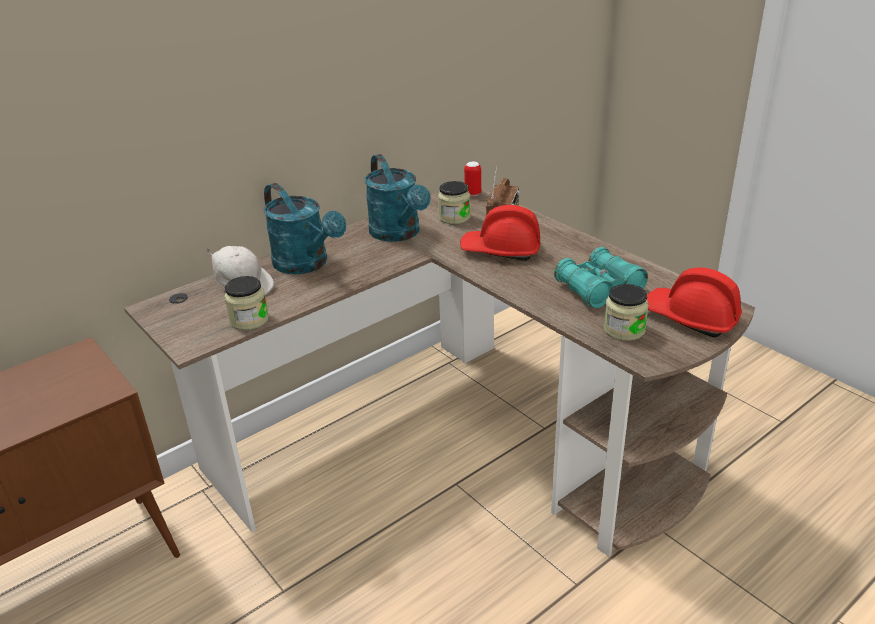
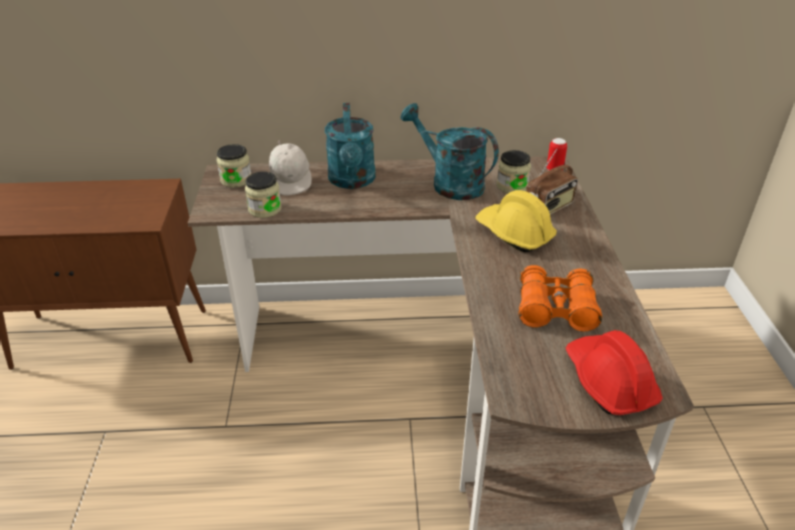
camera: 35 degrees right, 5 degrees up
(399, 234) = (449, 183): turquoise watering can -> turquoise watering can turned 120 degrees clockwise
(501, 250) = (514, 233): red hard hat -> yellow hard hat
(599, 289) = (556, 309): turquoise binoculars -> orange binoculars
(624, 330) = (528, 360): jar -> jar (236, 180)

